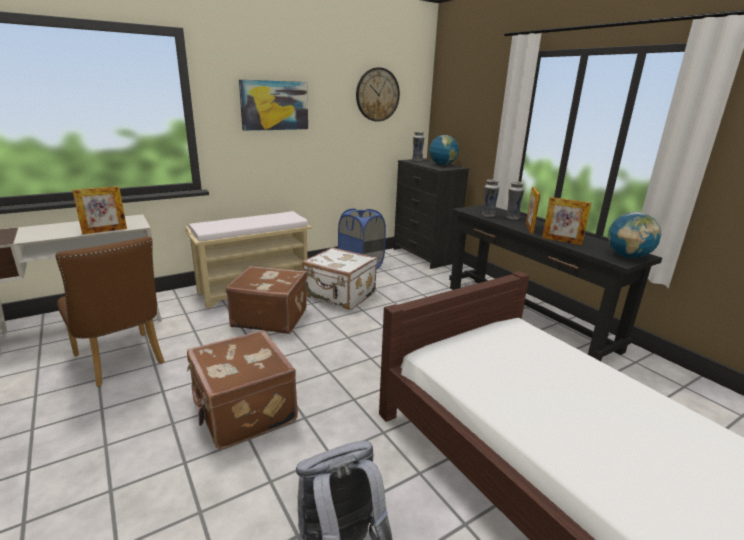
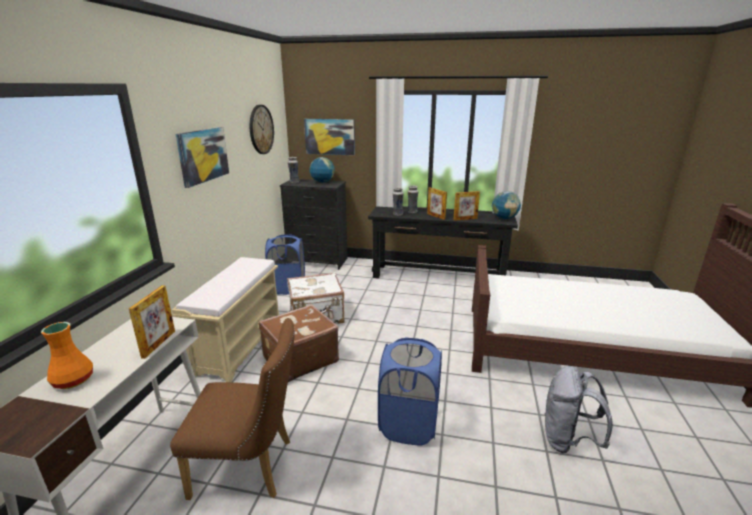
camera: 45 degrees left, 0 degrees up
(42, 230) = (74, 380): none -> orange vase
(243, 411) = (409, 425): brown suitcase -> blue laundry basket
(464, 112) = (330, 136): none -> picture

